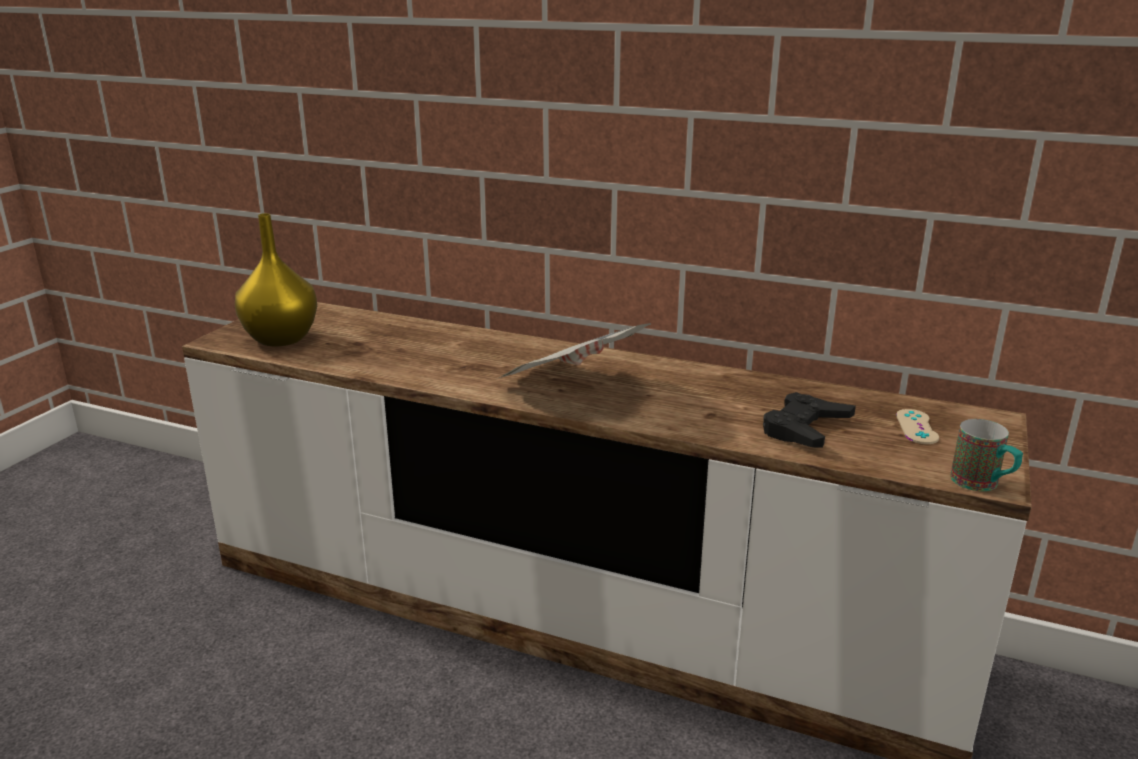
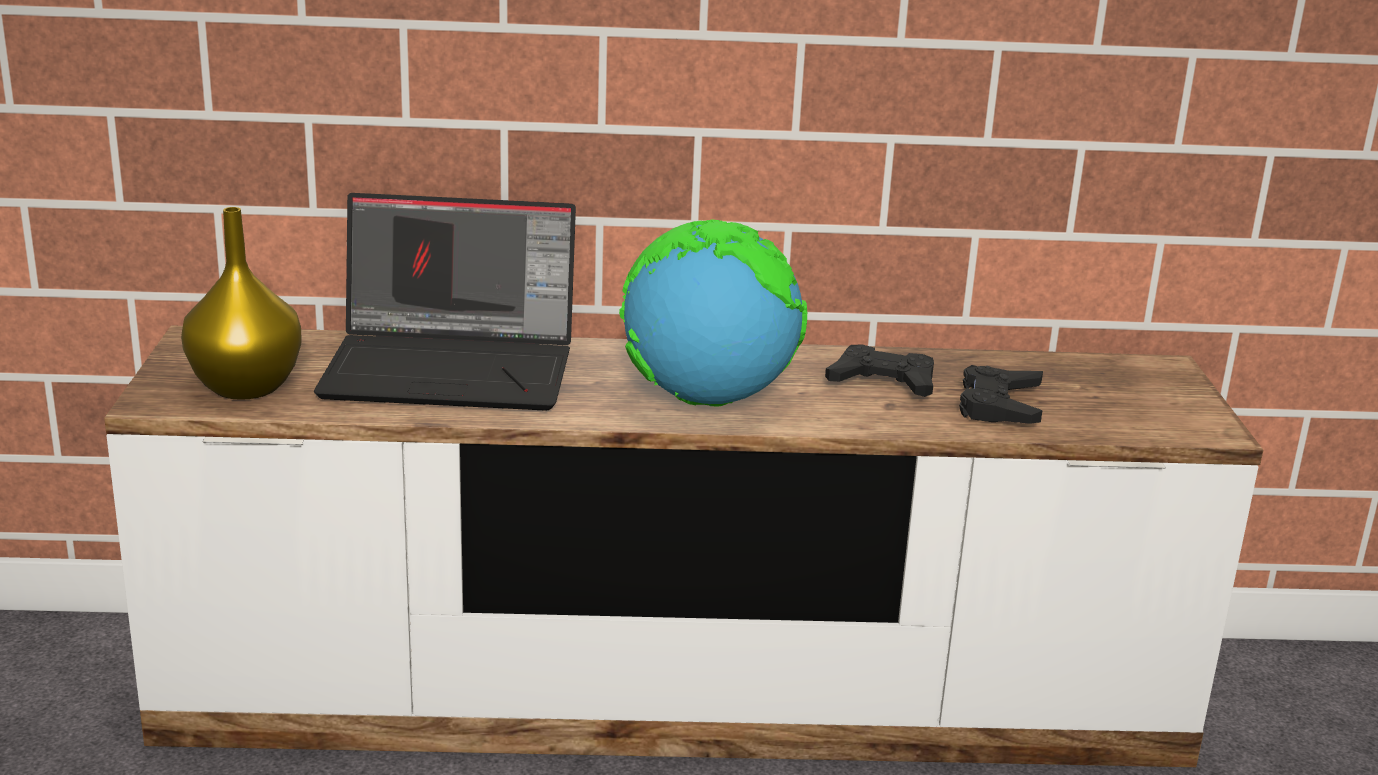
camera: 25 degrees left, 0 degrees up
(421, 344) = (454, 368): none -> laptop
(571, 389) = (707, 399): newspaper -> globe
(722, 396) = (883, 382): none -> black game controller
(917, 427) = (1104, 386): beige game controller -> none
(982, 485) = (1208, 436): mug -> none

